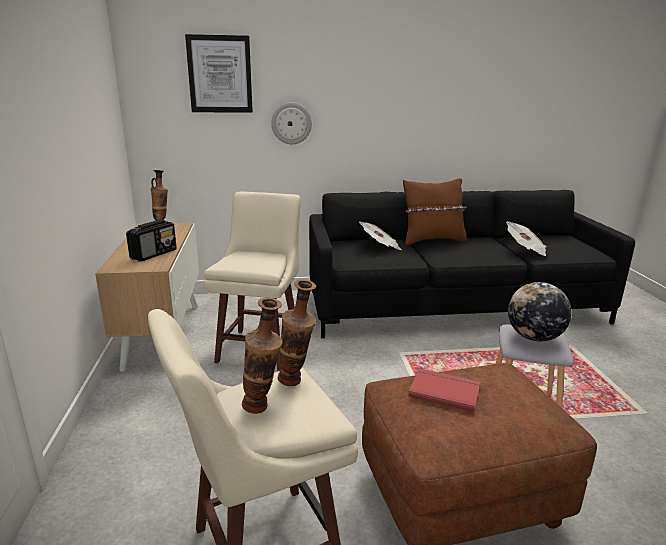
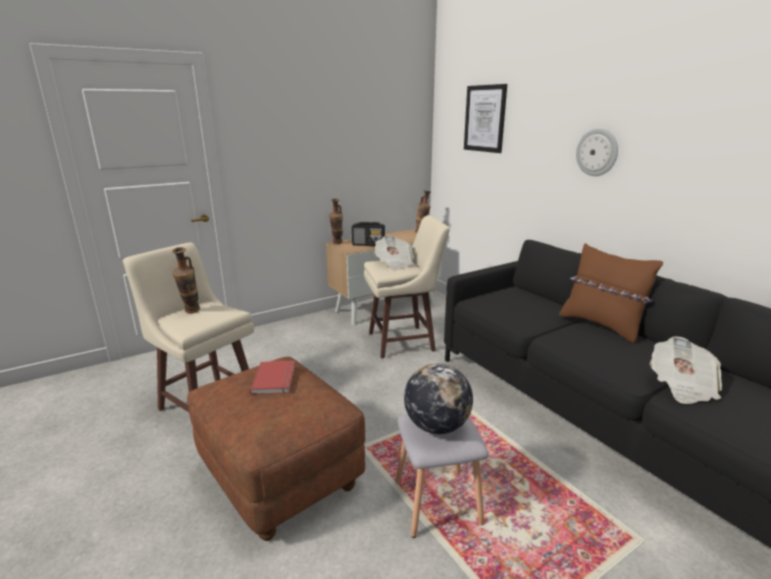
camera: 65 degrees right, 0 degrees up
(291, 123) = (527, 166): wall clock -> wall clock (597, 152)
(296, 383) = (220, 314): vase -> vase (337, 244)
(380, 247) = (532, 306): newspaper -> newspaper (394, 263)

